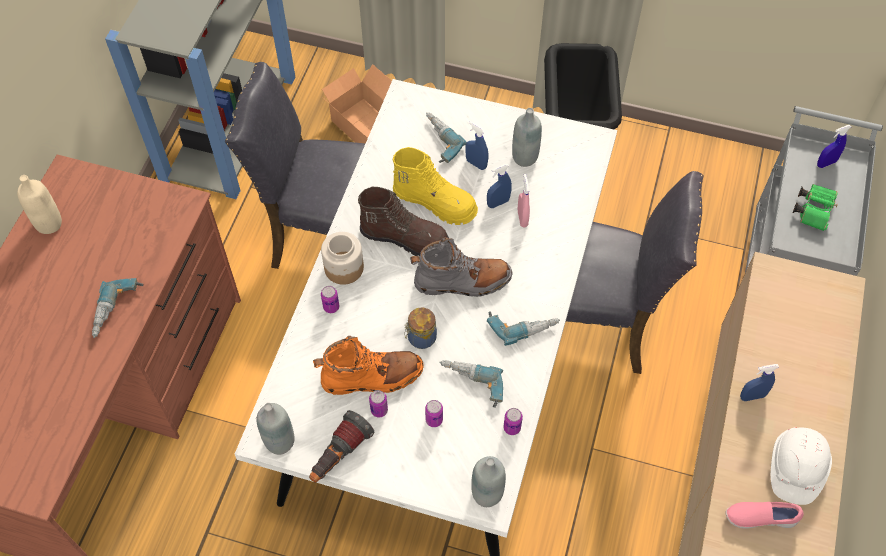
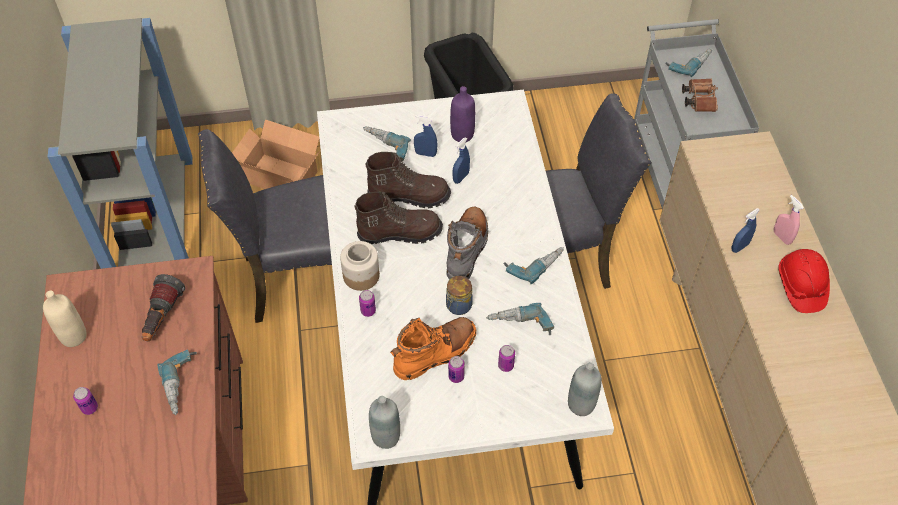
camera: 25 degrees left, 5 degrees down
(339, 456) = (443, 427): flashlight -> flashlight (162, 318)
(435, 202) = (409, 195): yellow boot -> brown boot
(462, 282) = (467, 249): grey boot -> grey boot turned 45 degrees counterclockwise
(512, 428) = (571, 346): can -> can (90, 408)
(522, 218) = (487, 182): pink spray bottle -> pink spray bottle (782, 237)
(524, 157) = (462, 135): grey bottle -> purple bottle
(760, 517) = (796, 333): pink shoe -> none
(795, 469) = (800, 287): white hard hat -> red hard hat
(813, 210) = (698, 99): green binoculars -> brown binoculars
(826, 163) = (688, 63): blue spray bottle -> power drill

